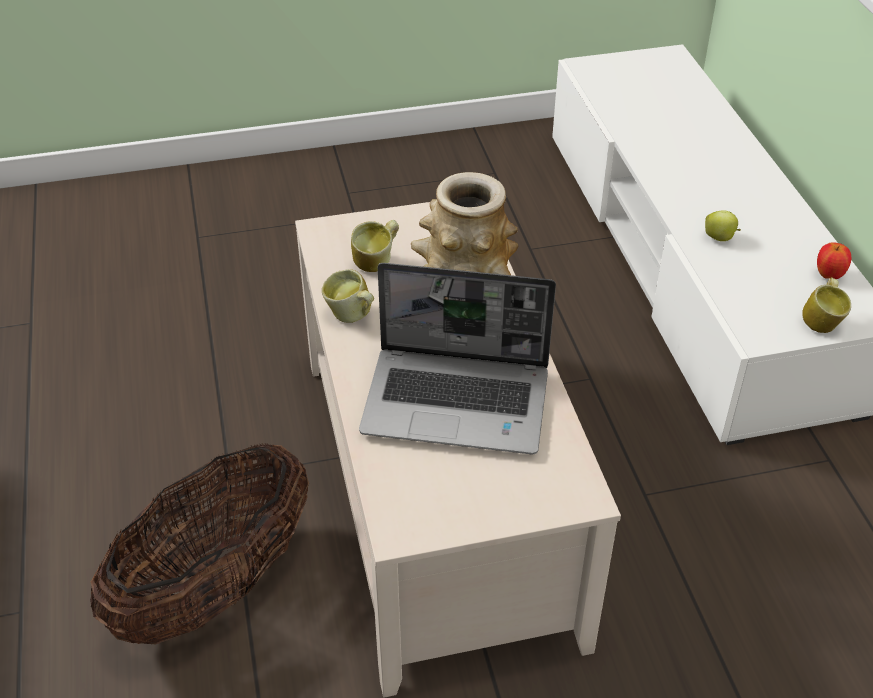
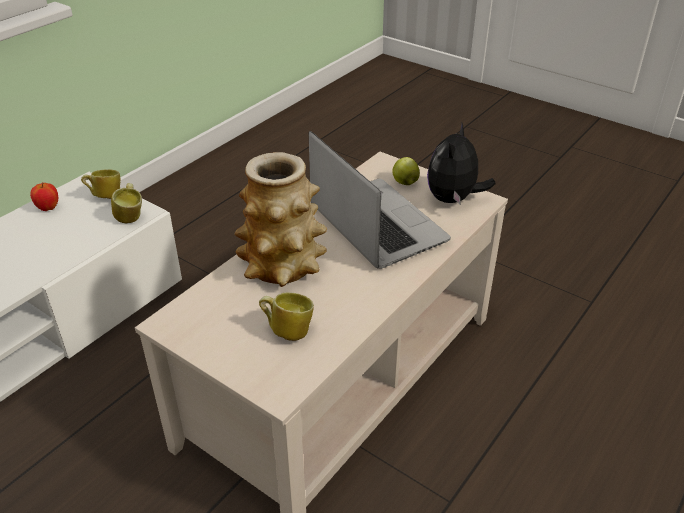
camera: 130 degrees left, 5 degrees down
(216, 587) = (525, 433): basket -> none
(351, 317) = (360, 307): mug -> mug (131, 216)
(430, 504) = (453, 199): none -> plush toy
(719, 238) = (32, 262): apple -> apple (405, 182)

